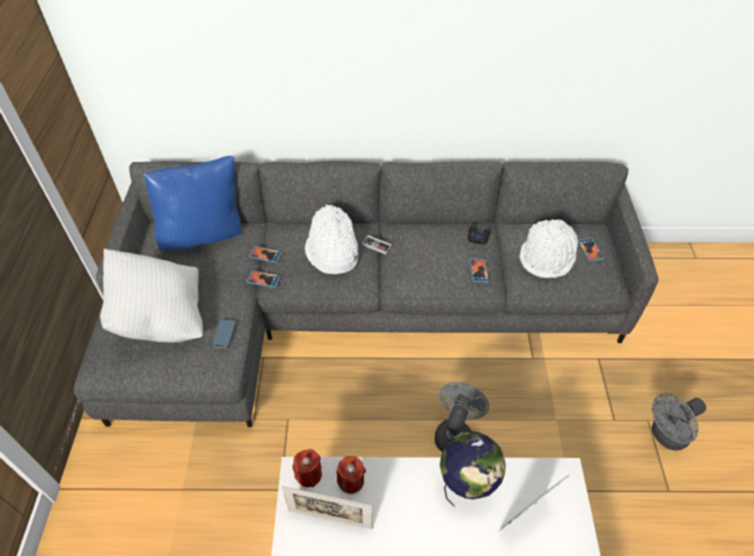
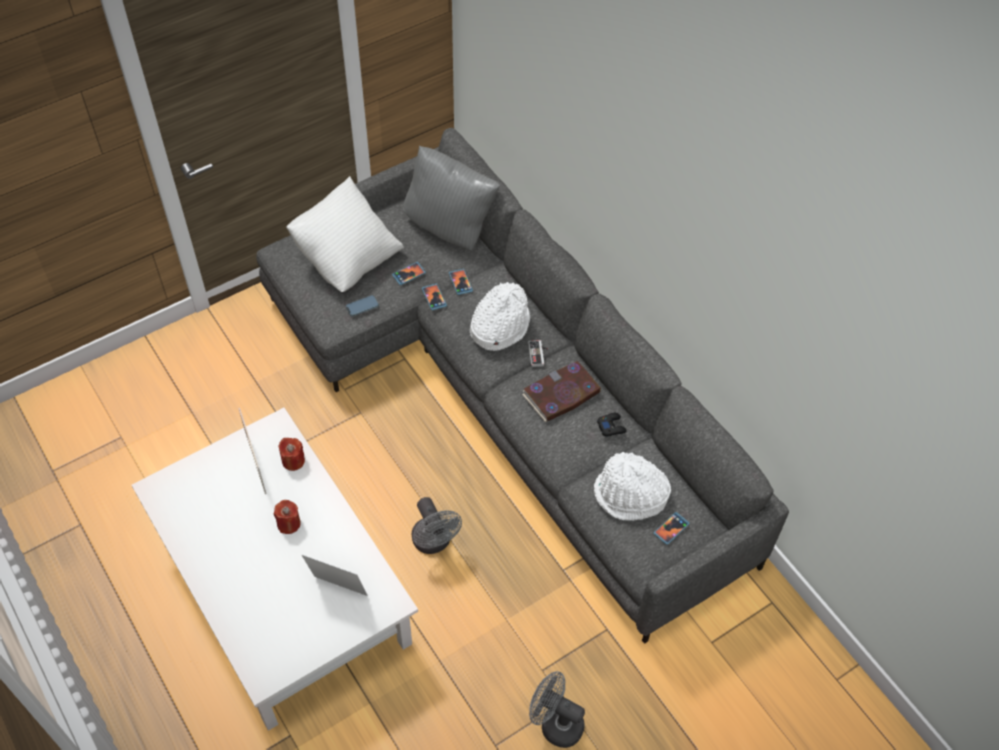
camera: 55 degrees right, 5 degrees up
(205, 235) = (450, 228): blue pillow -> grey pillow
(309, 474) = (281, 432): red candle -> red candle (288, 523)
(426, 249) = (561, 394): none -> book
(455, 433) = (434, 543): grey fan -> grey fan turned 75 degrees clockwise
(467, 484) = (340, 538): globe -> none
(478, 271) = (567, 447): phone -> phone (409, 274)

